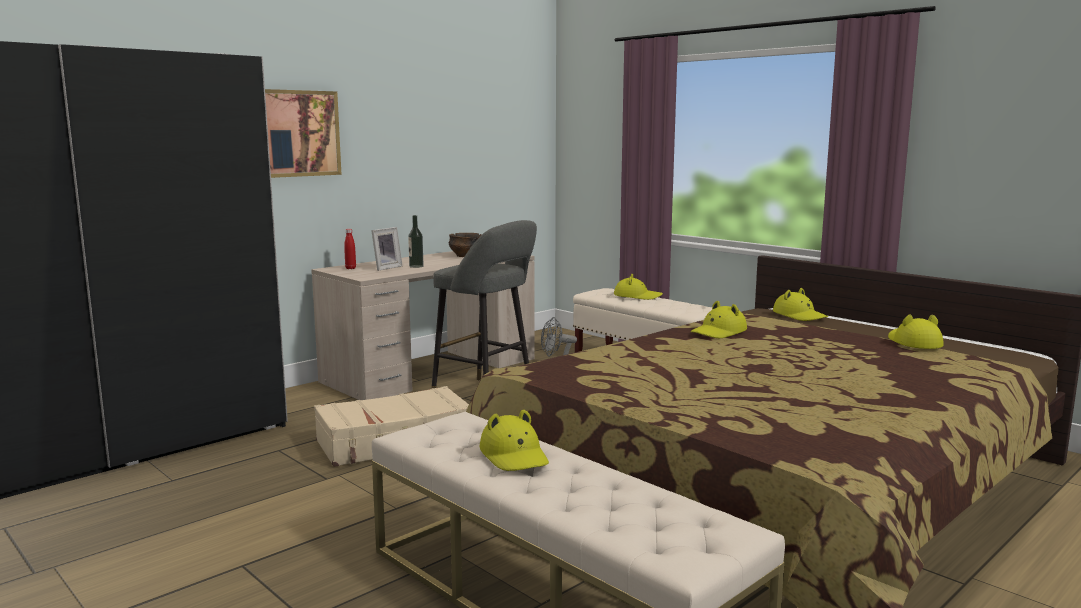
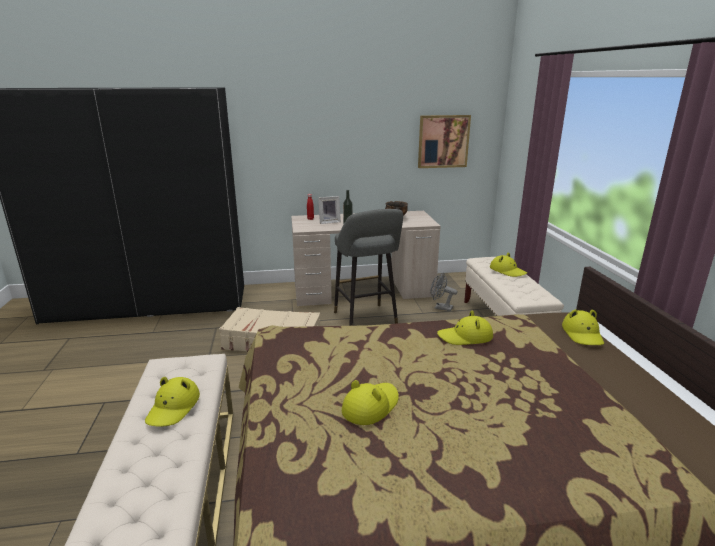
camera: 35 degrees right, 10 degrees up
(299, 133) = (285, 130): picture -> picture (443, 141)
(913, 342) = (626, 410): yellow hat -> yellow hat (370, 406)

